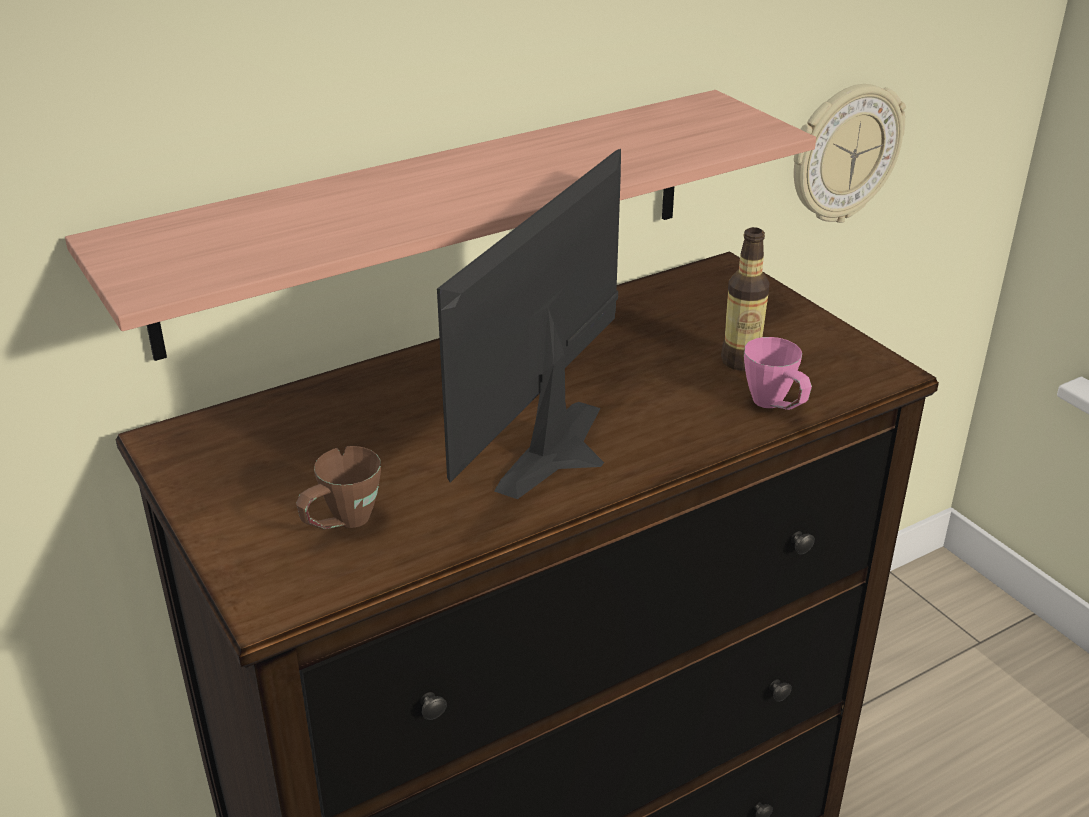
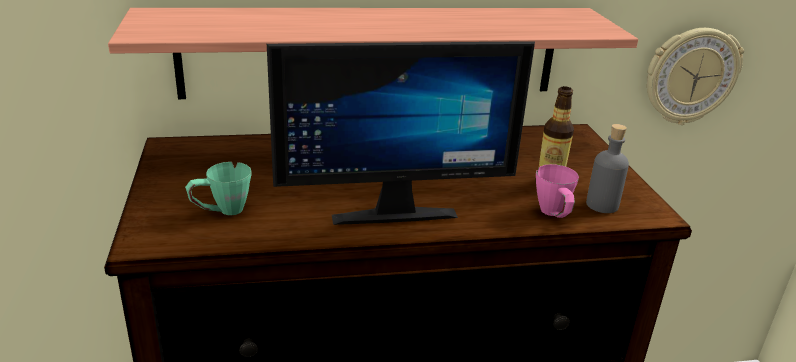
camera: 20 degrees right, 5 degrees down
(341, 525) = (221, 212): brown mug -> green mug
(569, 454) = (392, 208): monitor -> monitor turned 150 degrees counterclockwise
(822, 375) = (602, 205): none -> grey bottle

